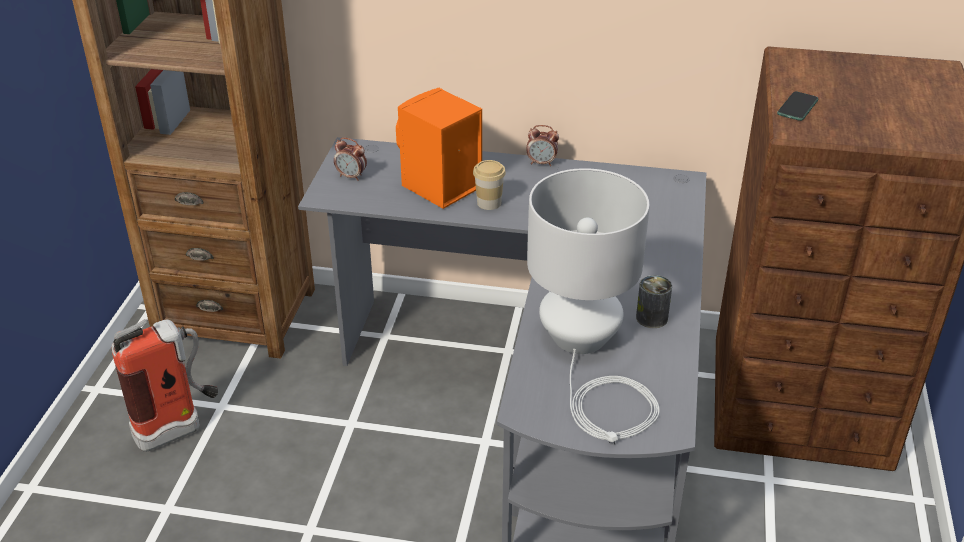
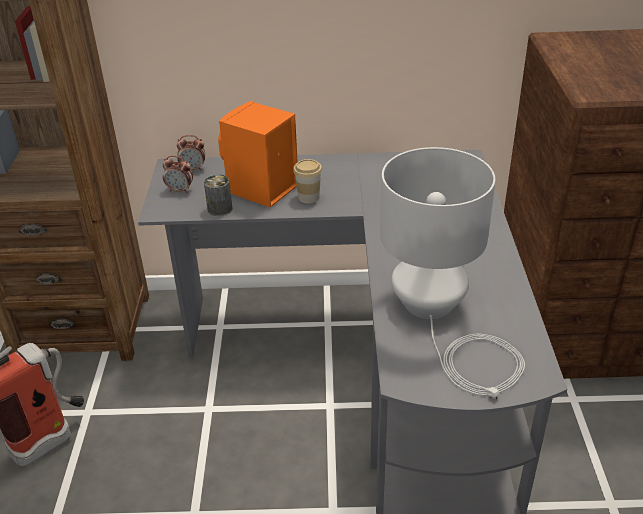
camera: 10 degrees left, 0 degrees up
(541, 163) = (342, 158): alarm clock -> alarm clock (193, 169)
(651, 318) = (484, 277): can -> can (220, 209)
(797, 107) = (582, 76): phone -> none

